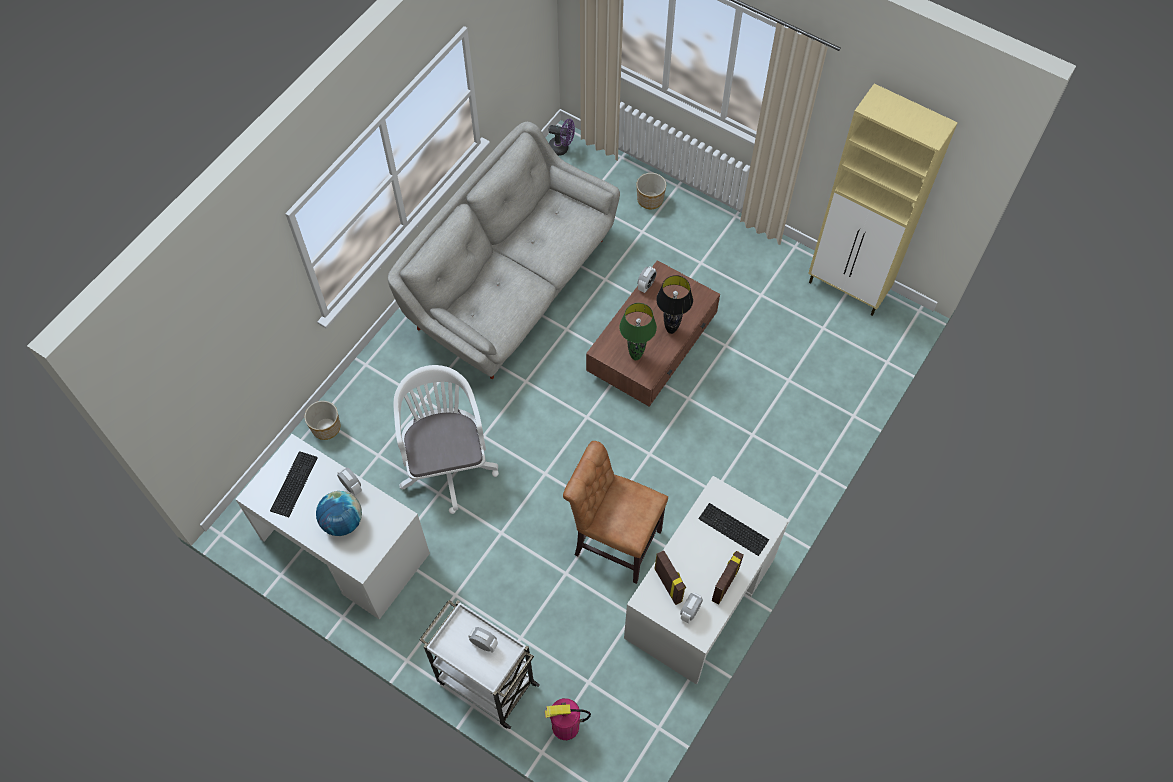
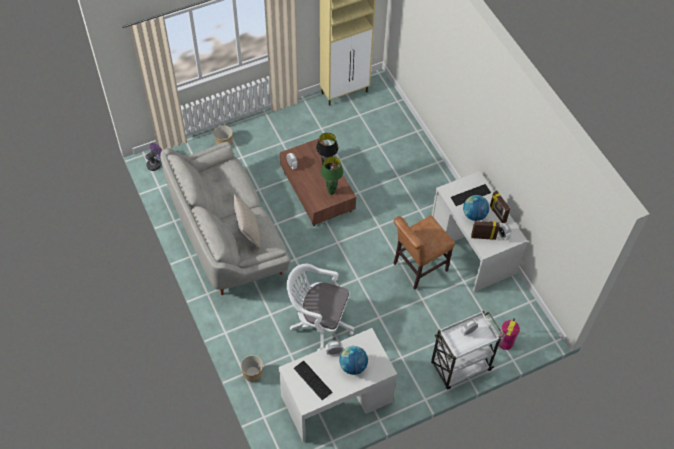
camera: 60 degrees left, 5 degrees down
(497, 295) = (248, 233): none -> beige pillow
(700, 553) = (474, 215): none -> globe

